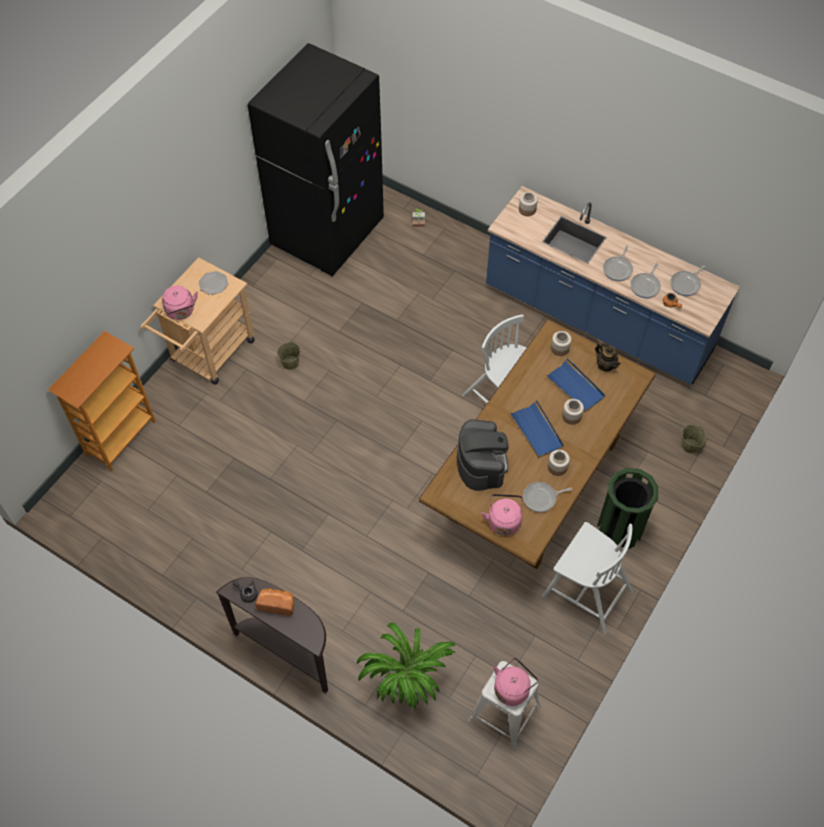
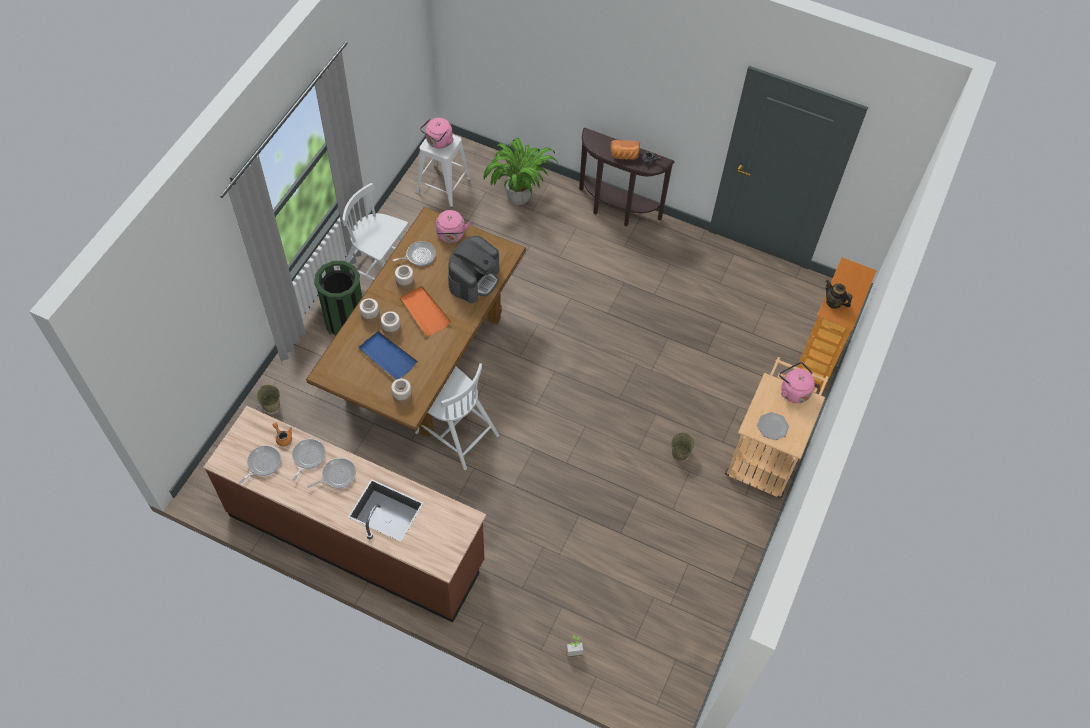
camera: 170 degrees right, 0 degrees up
(327, 233) = (681, 625): black fridge -> none
(481, 463) = (474, 279): coffee machine -> coffee machine turned 135 degrees counterclockwise
(527, 209) = (441, 546): jar -> jar (370, 315)
(536, 431) = (424, 312): blue tray -> orange tray
(597, 320) = (356, 538): blue counter -> brown counter
(605, 365) = (356, 382): teapot -> teapot (833, 302)
(618, 269) = (337, 475): frying pan -> frying pan turned 45 degrees clockwise

